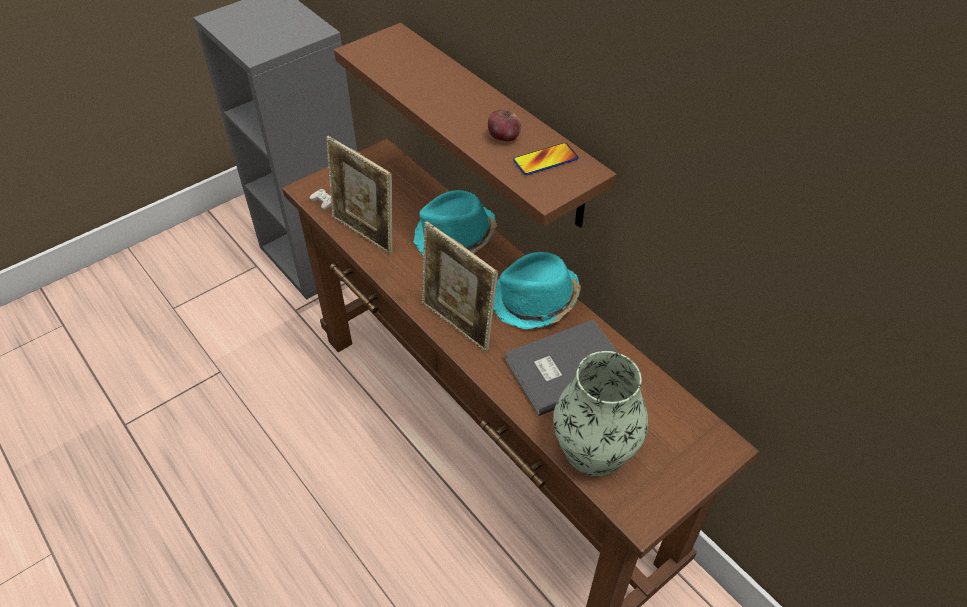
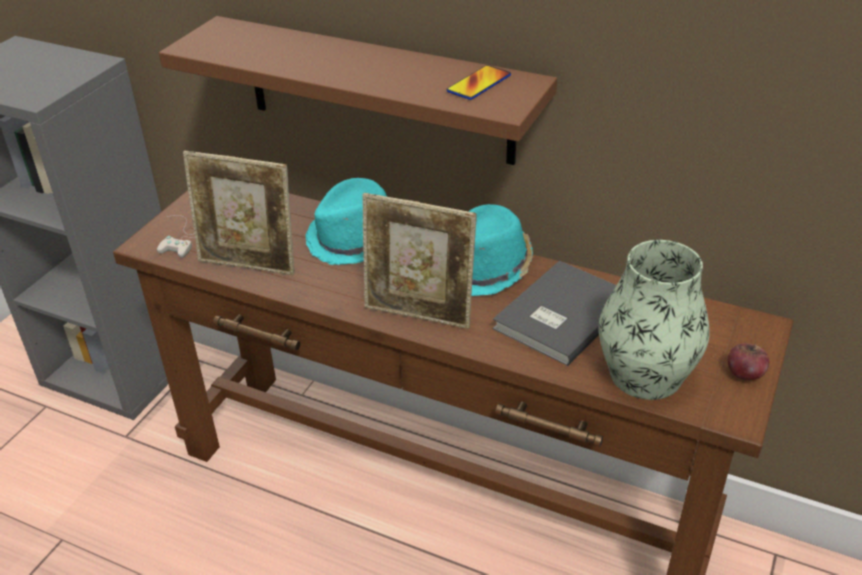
camera: 25 degrees left, 10 degrees down
(504, 137) = (419, 77): apple -> apple (744, 374)

